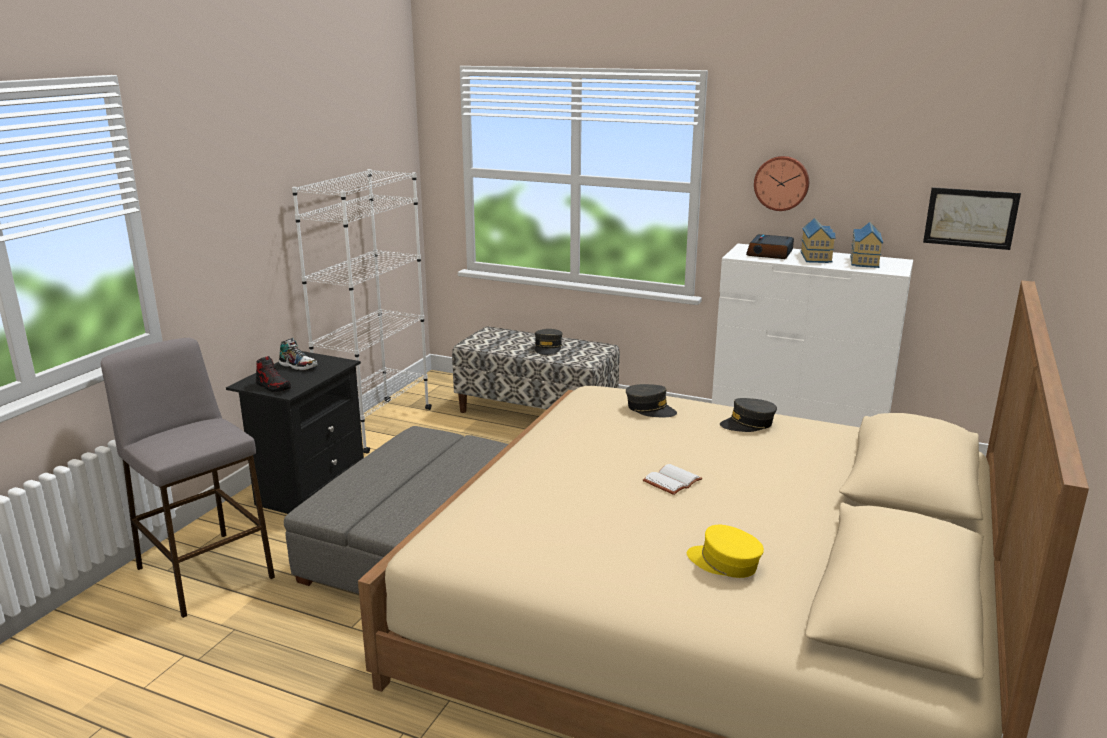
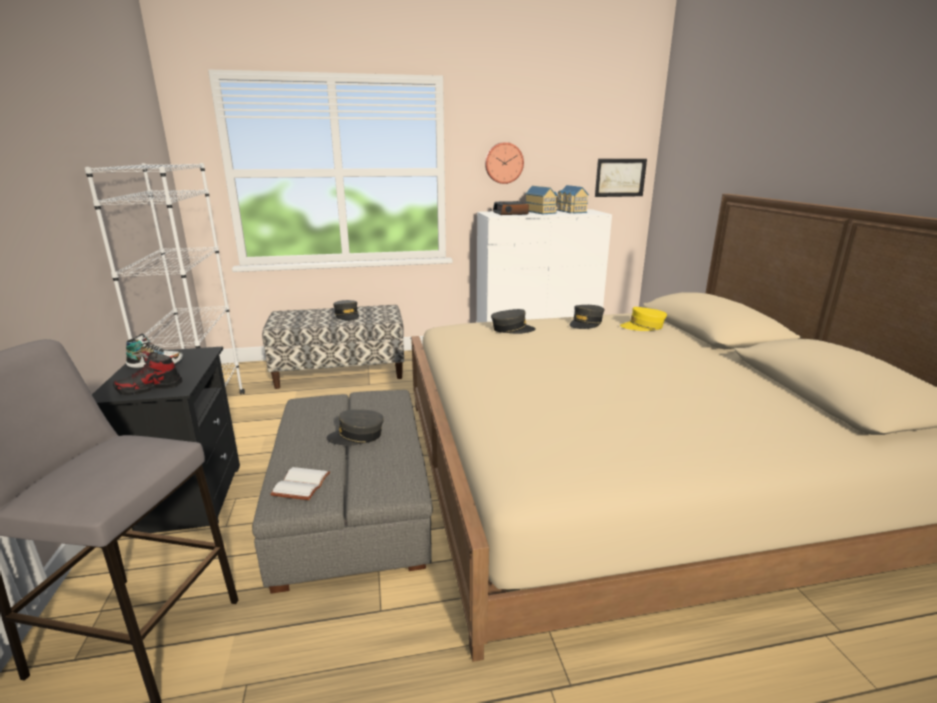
camera: 35 degrees left, 0 degrees up
(273, 386) = (150, 388): shoe -> shoe turned 150 degrees clockwise
(418, 476) = (357, 436): none -> grey cap
(673, 482) = (611, 368): white book -> white book (302, 485)
(724, 563) = (738, 407): yellow cap -> yellow cap (643, 326)

